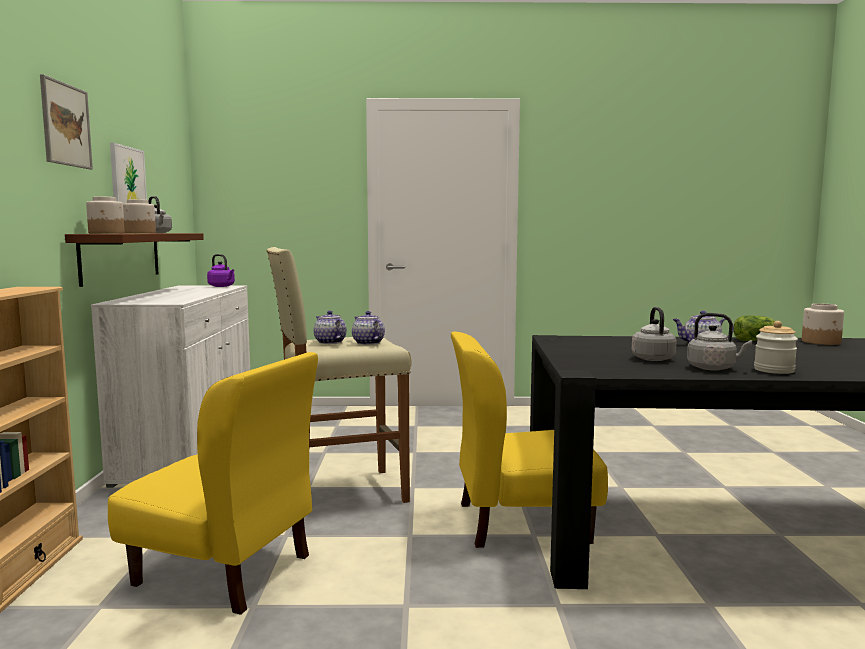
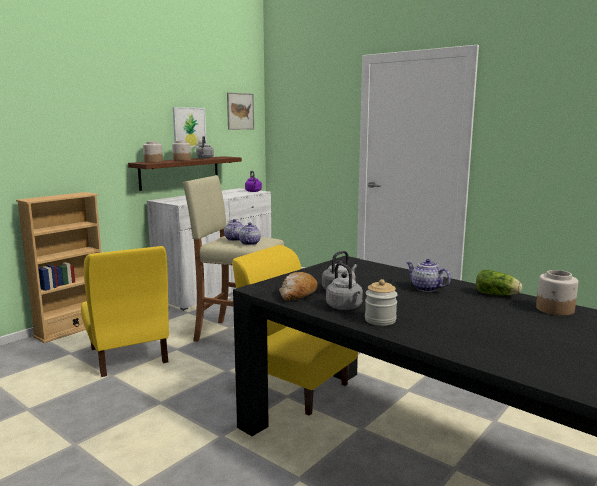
camera: 40 degrees right, 5 degrees up
(66, 125) = (132, 103): picture -> picture (240, 111)
(636, 368) = (297, 294): none -> bread

